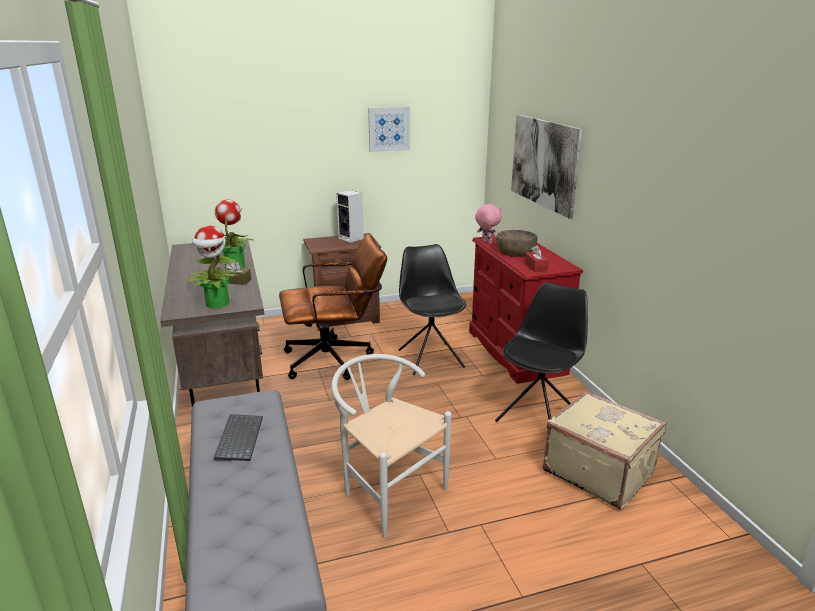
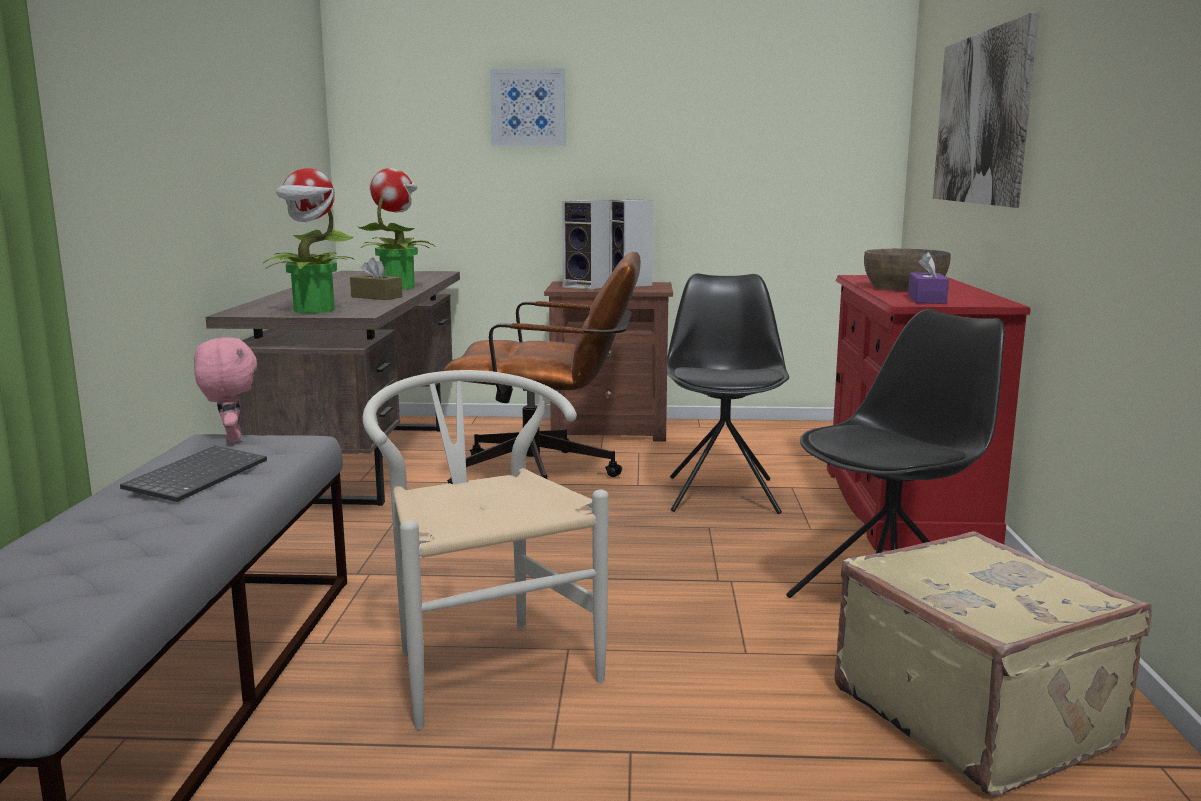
camera: 20 degrees right, 10 degrees down
(330, 244) = (588, 286): none -> speaker
(389, 129) = (716, 96): picture -> picture (528, 107)
(486, 242) = (858, 278): pink plush toy -> pink plush toy (231, 438)
(536, 267) = (926, 299): red tissue box -> purple tissue box

